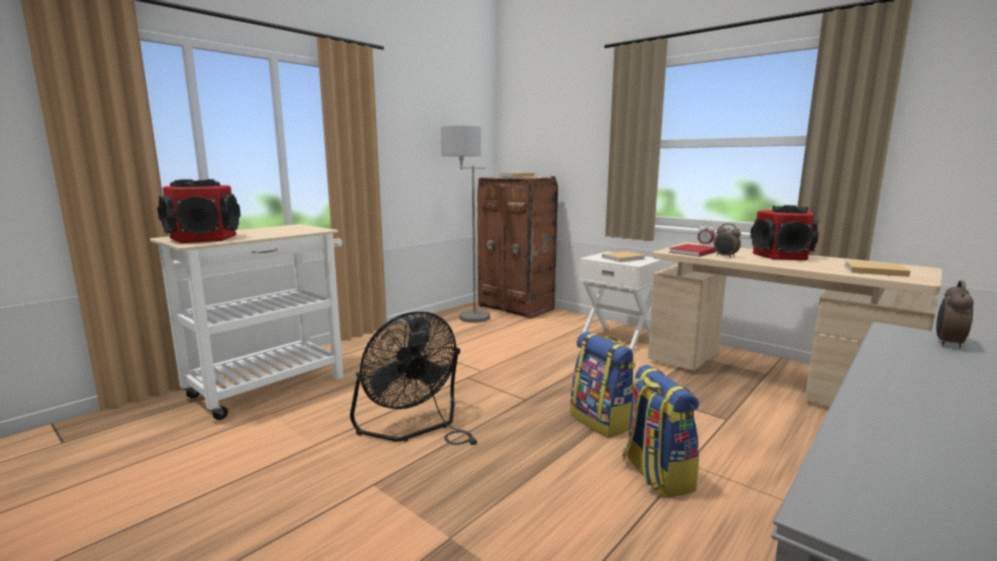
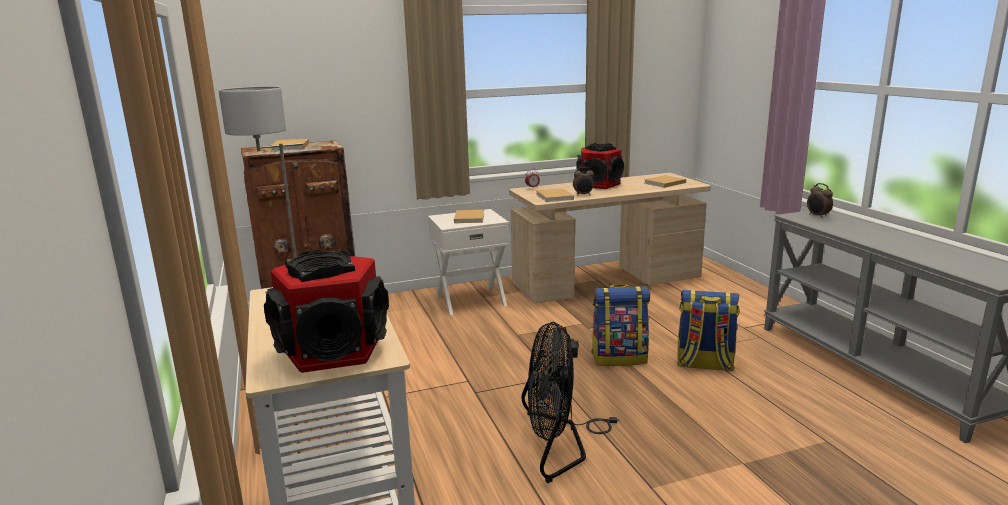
camera: 60 degrees left, 5 degrees up
(692, 252) = (555, 197): red book -> beige book

